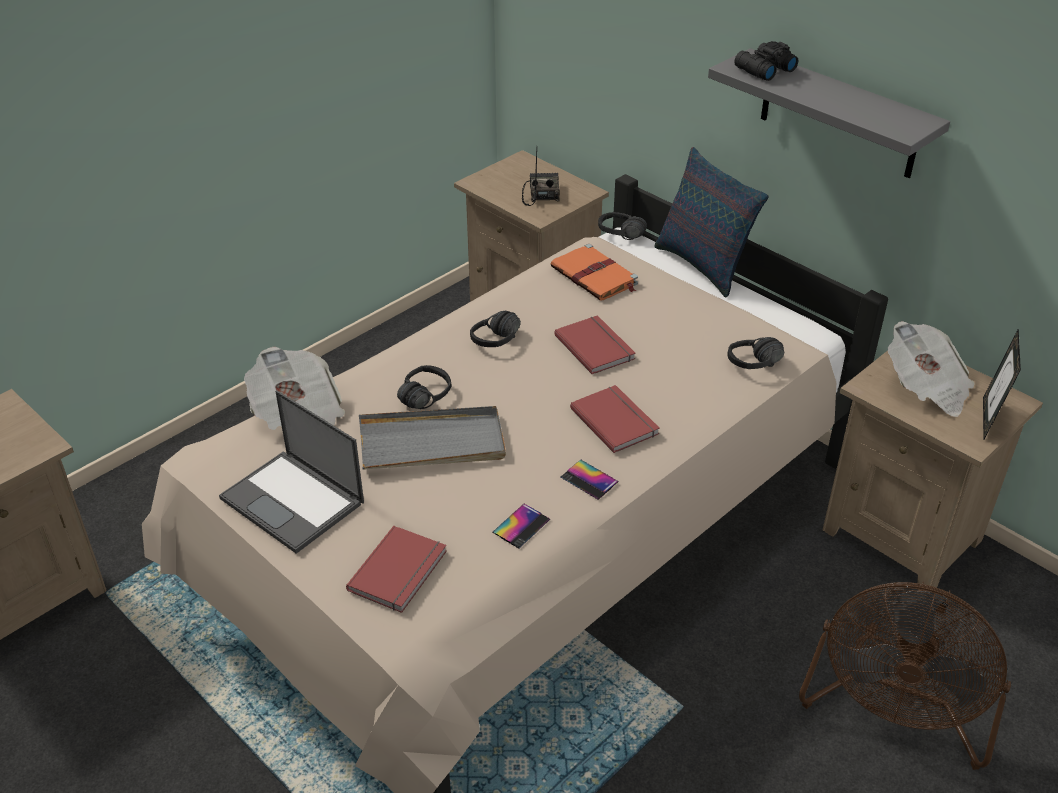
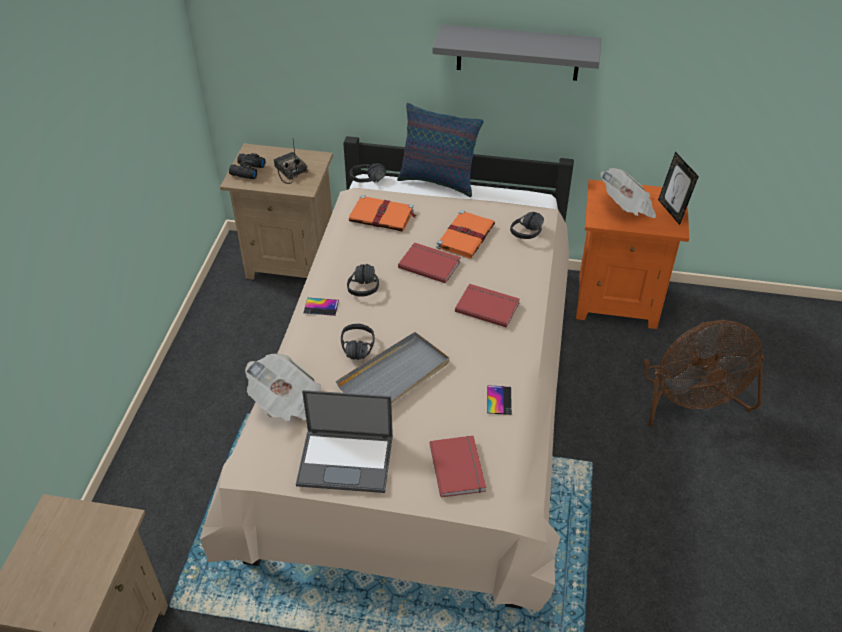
camera: 35 degrees left, 5 degrees up
(589, 480) = (508, 351): phone -> phone (321, 307)
(671, 335) = (466, 236): none -> orange book
(763, 69) = (465, 37): black binoculars -> black binoculars (246, 171)
(901, 538) = (618, 303): beige nightstand -> orange nightstand

